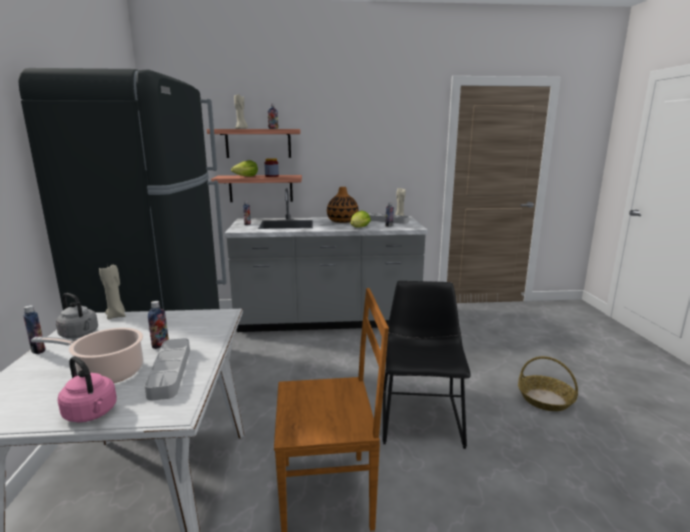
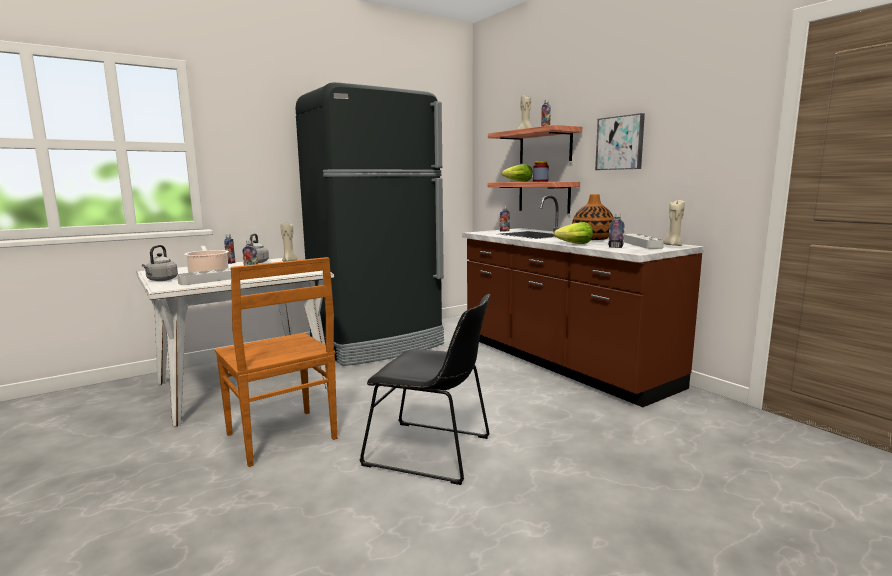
camera: 60 degrees right, 5 degrees down
(92, 414) = (161, 280): pink kettle -> grey kettle
(327, 321) = (562, 363): grey counter -> brown counter
(339, 145) = (620, 143): none -> picture
(420, 415) = (433, 452): black chair -> black chair turned 45 degrees clockwise
(545, 399) = (582, 540): basket -> none

